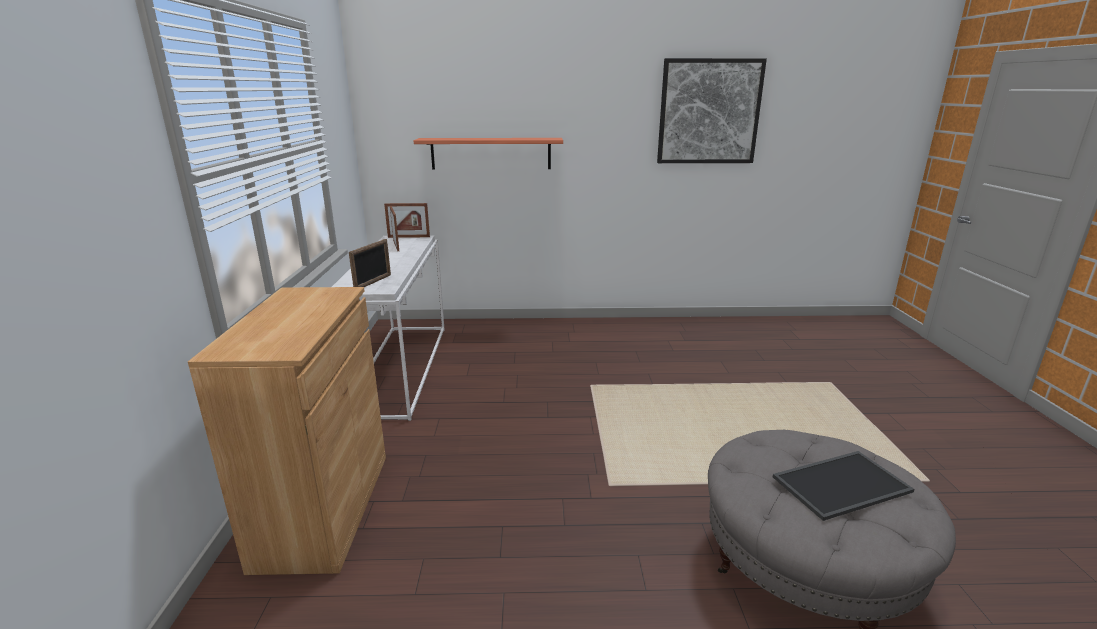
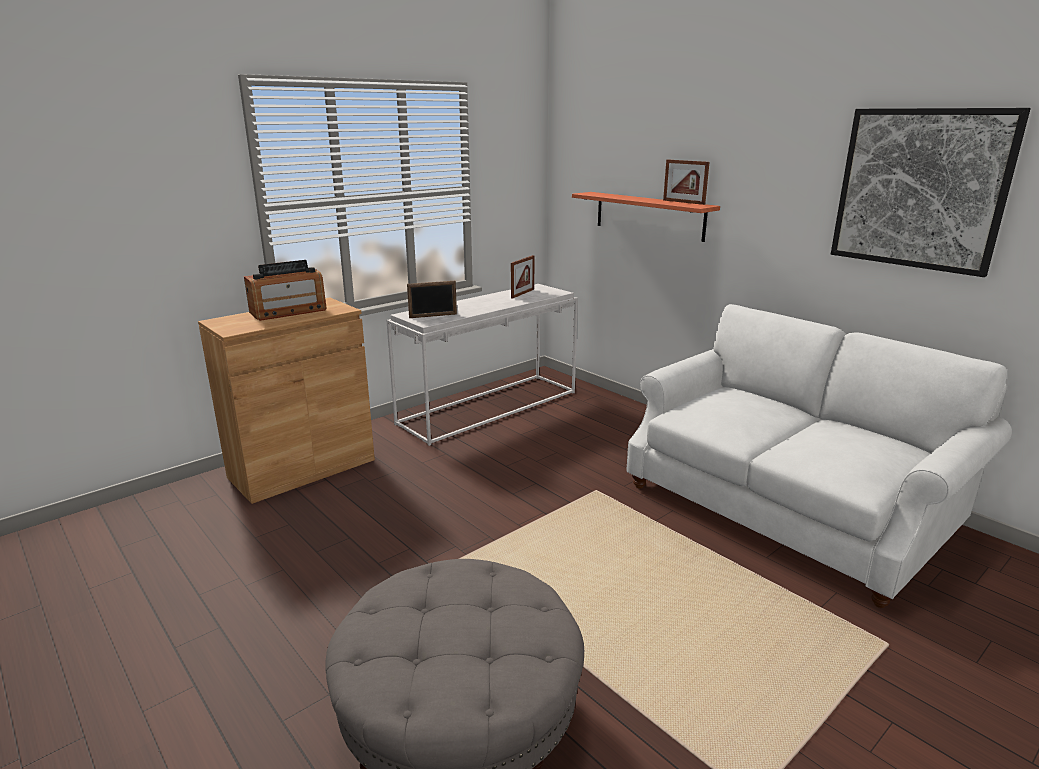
camera: 50 degrees right, 0 degrees up
(285, 312) = (288, 311): none -> radio
(409, 237) = (550, 289): picture frame -> picture frame (683, 202)
(687, 342) = (787, 507): none -> white sofa
(841, 483) = (460, 637): tray -> none

